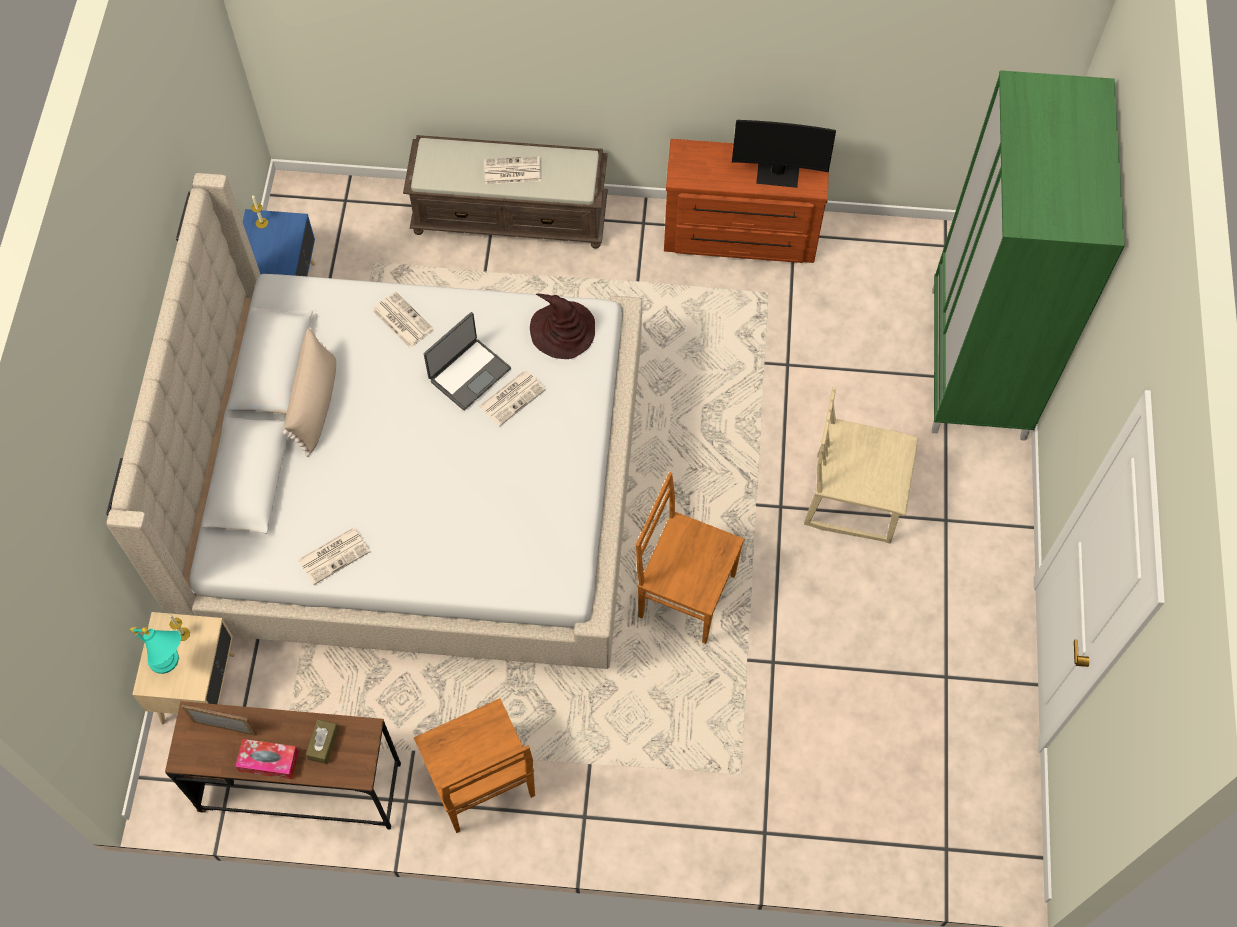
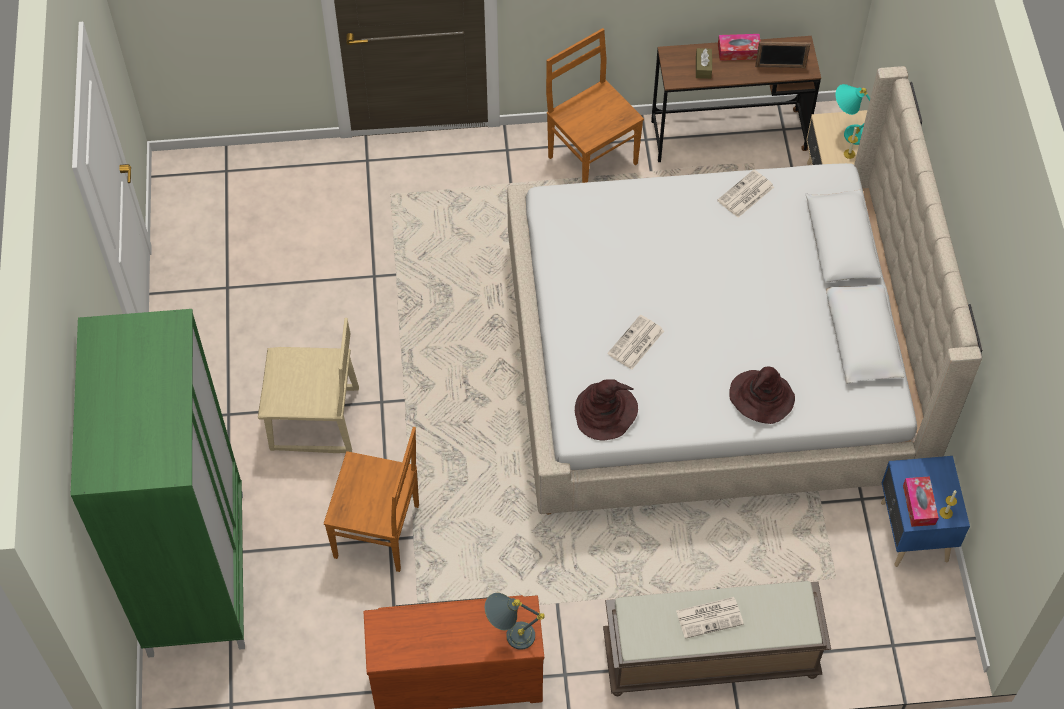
camera: 170 degrees right, 5 degrees down
(283, 234) = (919, 505): none -> tissue box
(315, 403) = (810, 310): beige pillow -> none
(402, 320) = (761, 397): newspaper -> brown hat
(469, 373) = (682, 358): laptop -> none
(684, 594) = (457, 315): brown chair -> brown chair (379, 532)
(698, 158) = (509, 635): none -> grey table lamp
(778, 173) = (420, 632): monitor -> none

